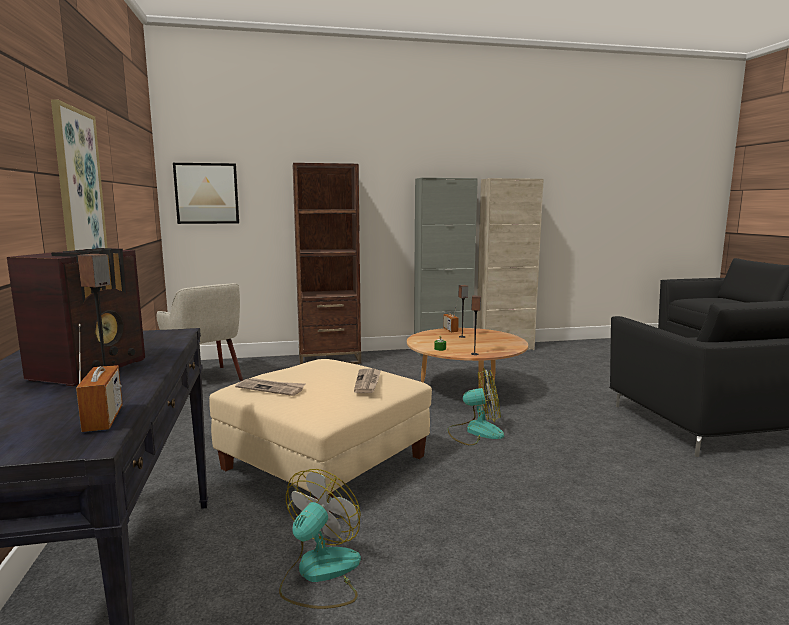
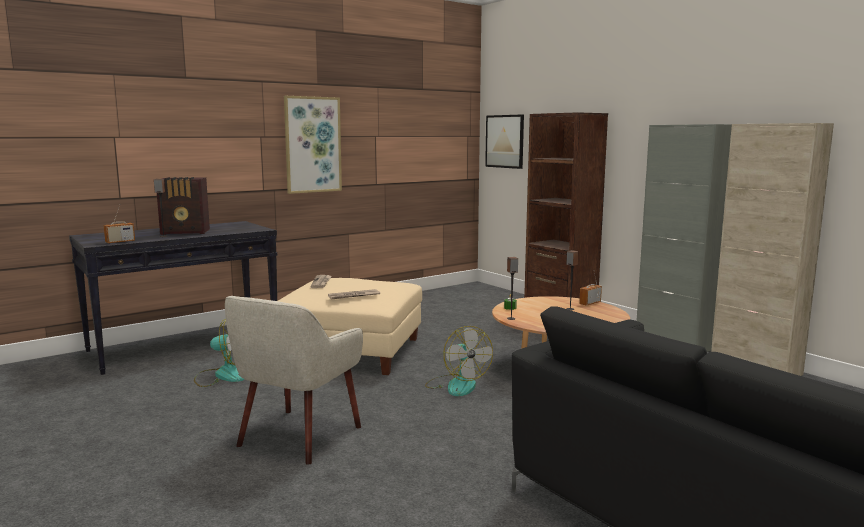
camera: 65 degrees right, 0 degrees up
(205, 379) = (455, 295): beige armchair -> beige armchair (298, 436)

